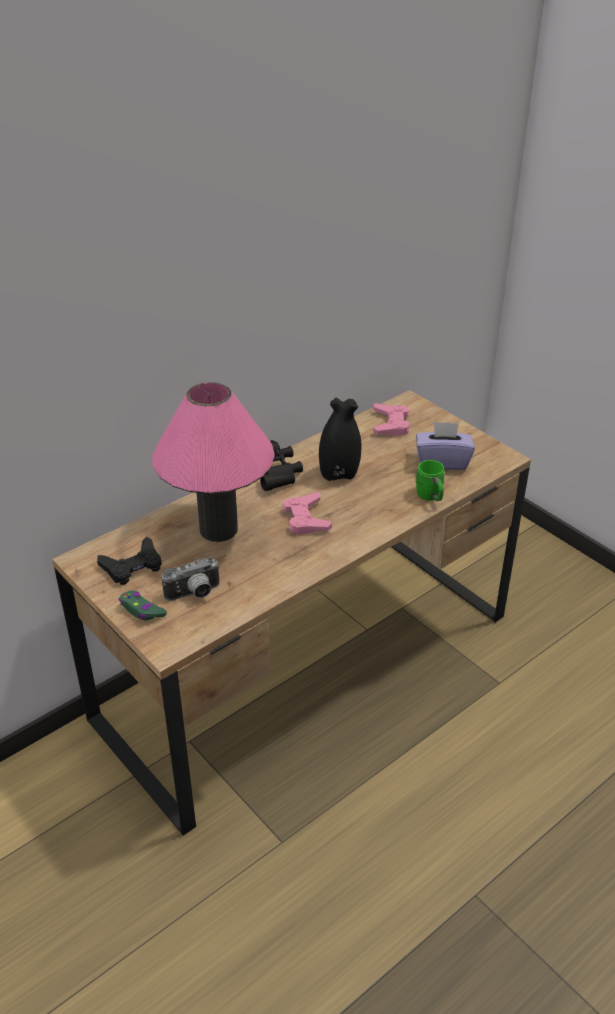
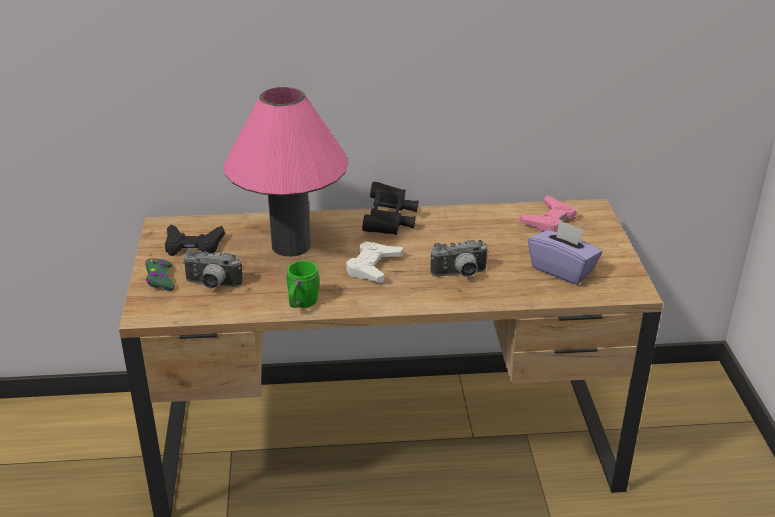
camera: 35 degrees right, 5 degrees down
(306, 518) = (373, 266): pink game controller -> white game controller
(339, 473) = (448, 243): black vase -> none
(377, 497) = (460, 275): none -> camera
(431, 497) = (512, 295): green mug -> green mug (301, 304)

